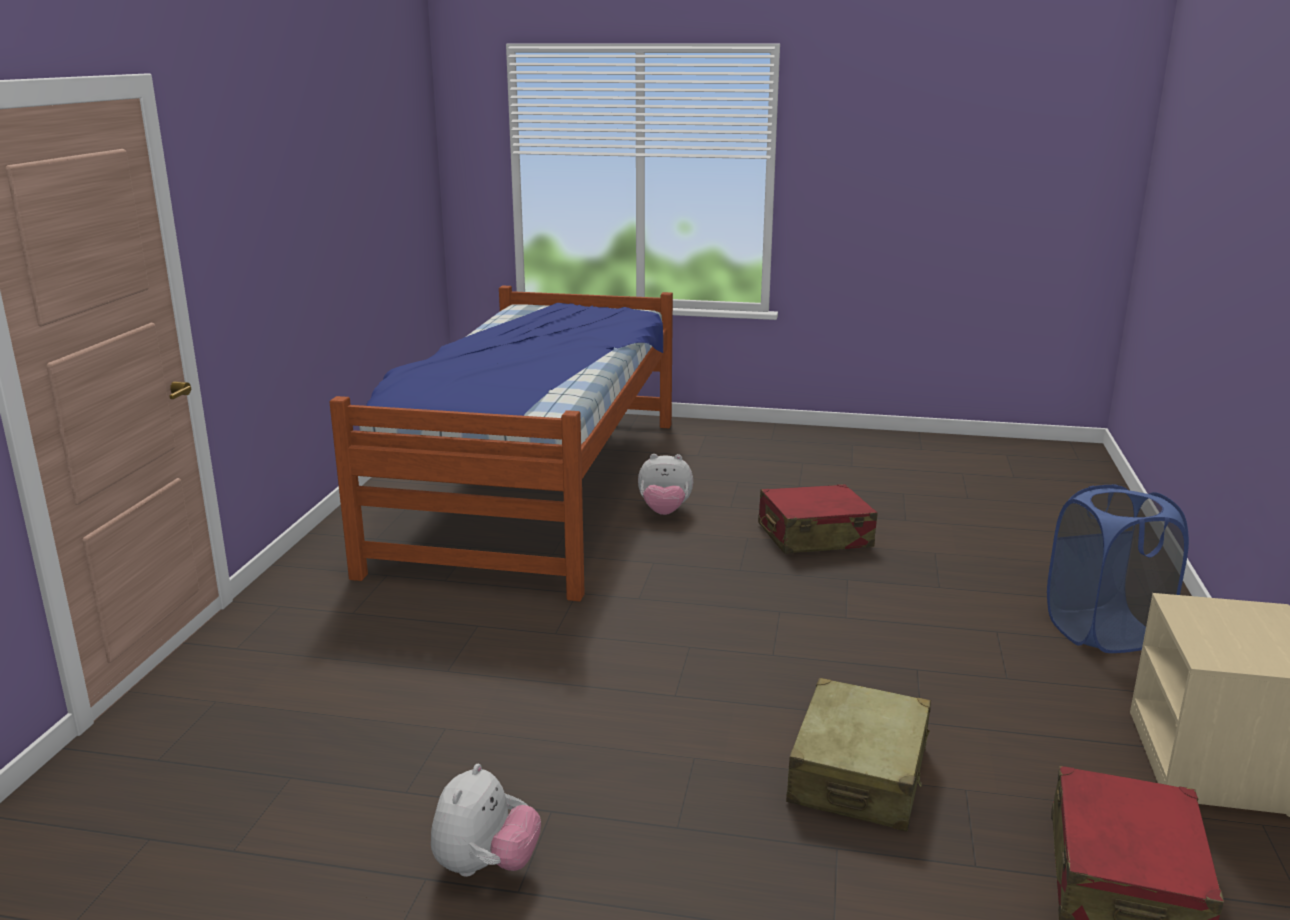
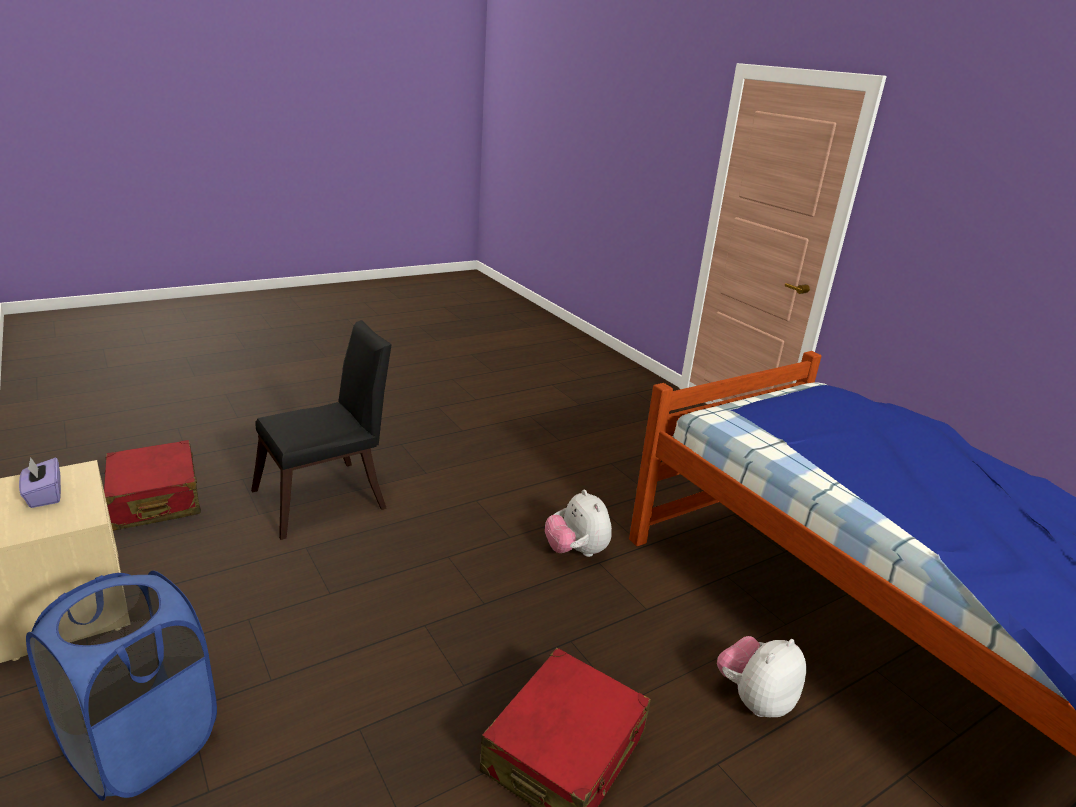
camera: 135 degrees right, 5 degrees up
(486, 866) = (460, 408): plush toy -> plush toy (576, 551)
(858, 774) = (328, 498): beige suitcase -> black chair
(1236, 639) = (44, 495): none -> purple tissue box

